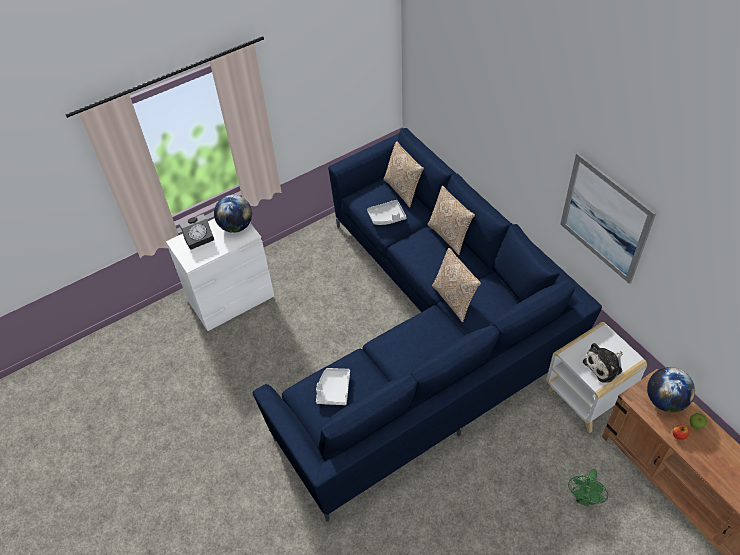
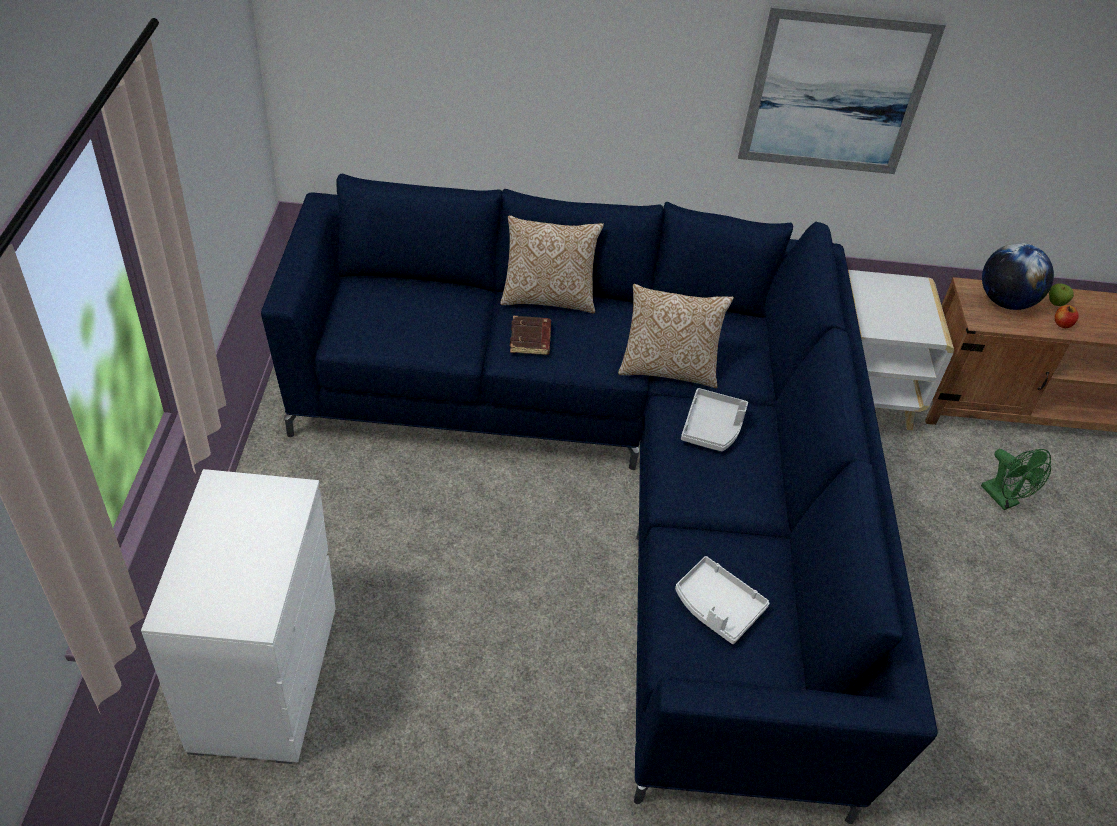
camera: 60 degrees left, 5 degrees down
(199, 238) = (206, 569): alarm clock -> none
(236, 226) = (249, 499): globe -> none
(387, 217) = (431, 332): grey tray -> grey tray (713, 428)
(403, 190) = (399, 284): pillow -> none
(418, 246) = (531, 339): none -> brown book
(604, 366) = (913, 312): plush toy -> none

